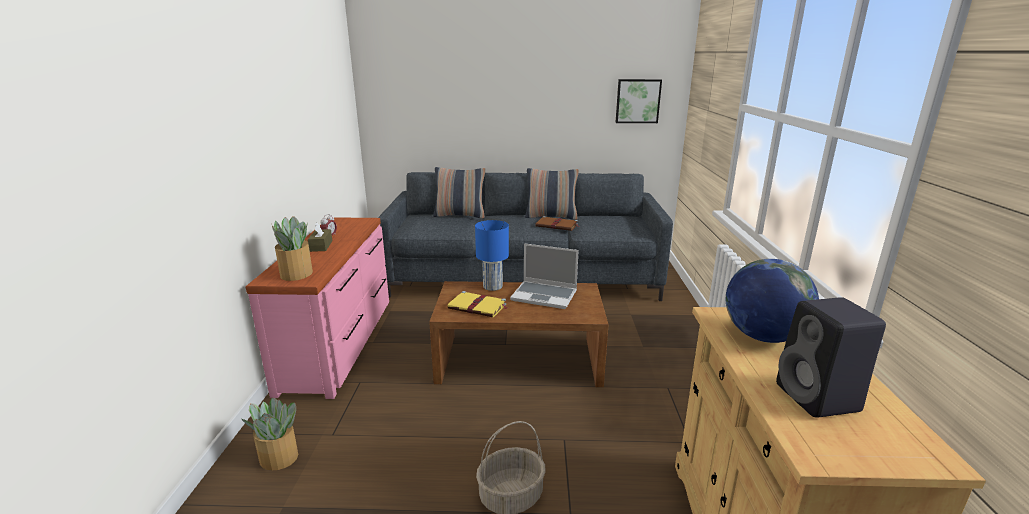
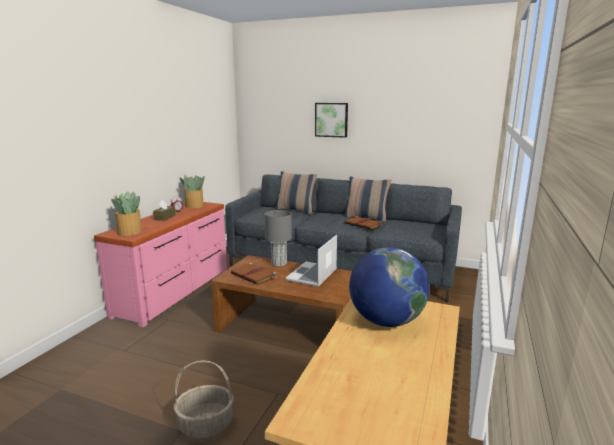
camera: 20 degrees right, 5 degrees down
(279, 458) = (82, 358): potted plant -> potted plant (194, 206)
(478, 307) = (254, 276): yellow book -> brown book
(492, 286) = (278, 263): blue table lamp -> grey table lamp
(545, 296) = (312, 275): laptop -> laptop turned 75 degrees clockwise
(637, 101) = (452, 125): picture -> picture (331, 120)
(819, 399) = (367, 378): black speaker -> none

